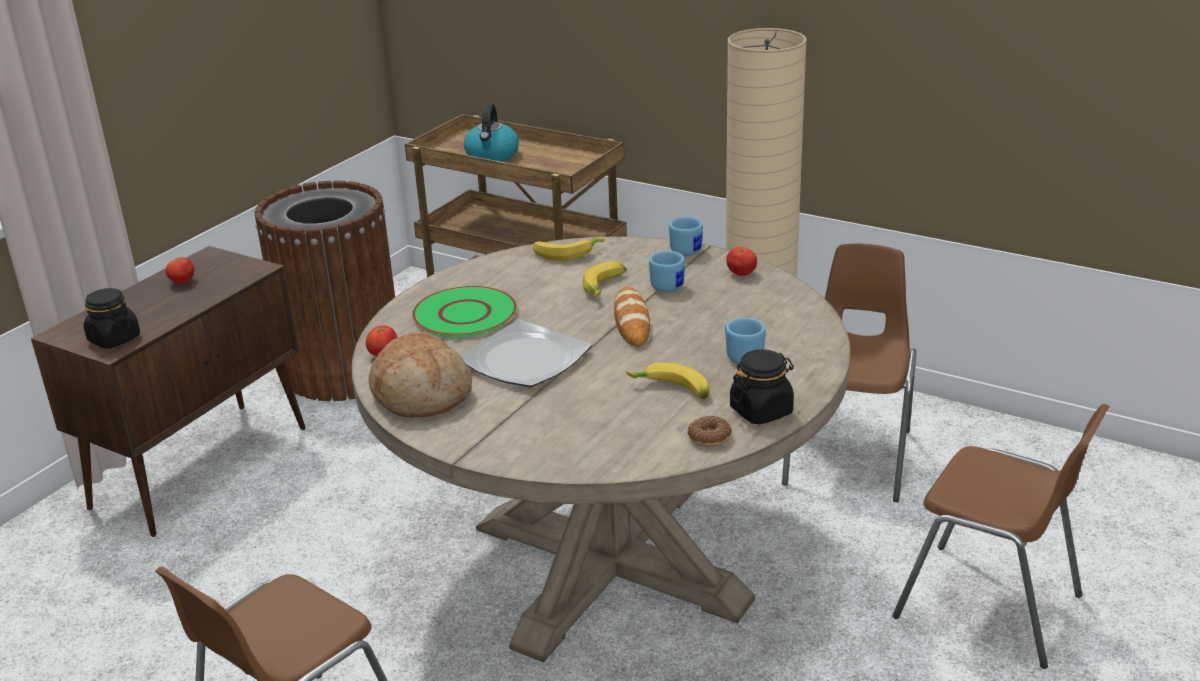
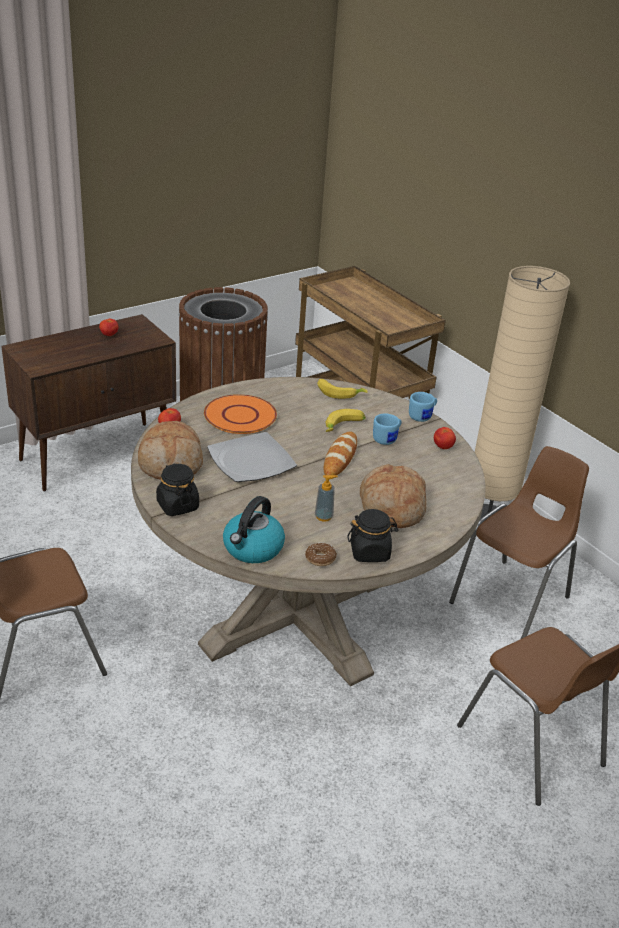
camera: 20 degrees right, 5 degrees up
(114, 339) = (44, 361): black jar -> black jar (177, 505)
(465, 314) = (240, 416): green plate -> orange plate
(492, 156) = (355, 303): kettle -> kettle (252, 549)
(671, 391) = (323, 516): banana -> soap dispenser
(741, 355) = (391, 507): blue mug -> bread

